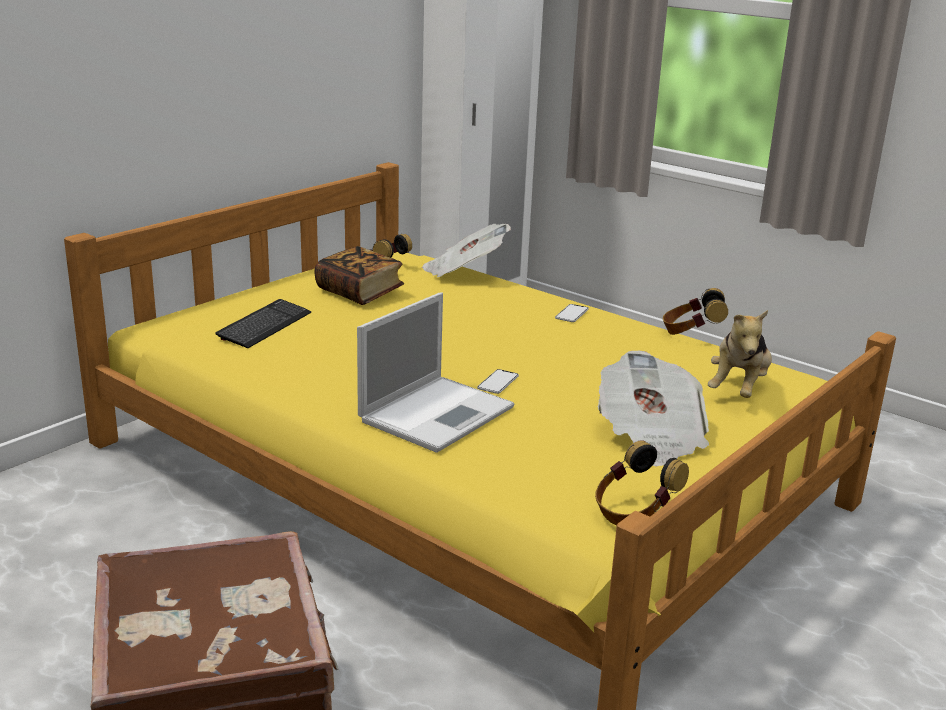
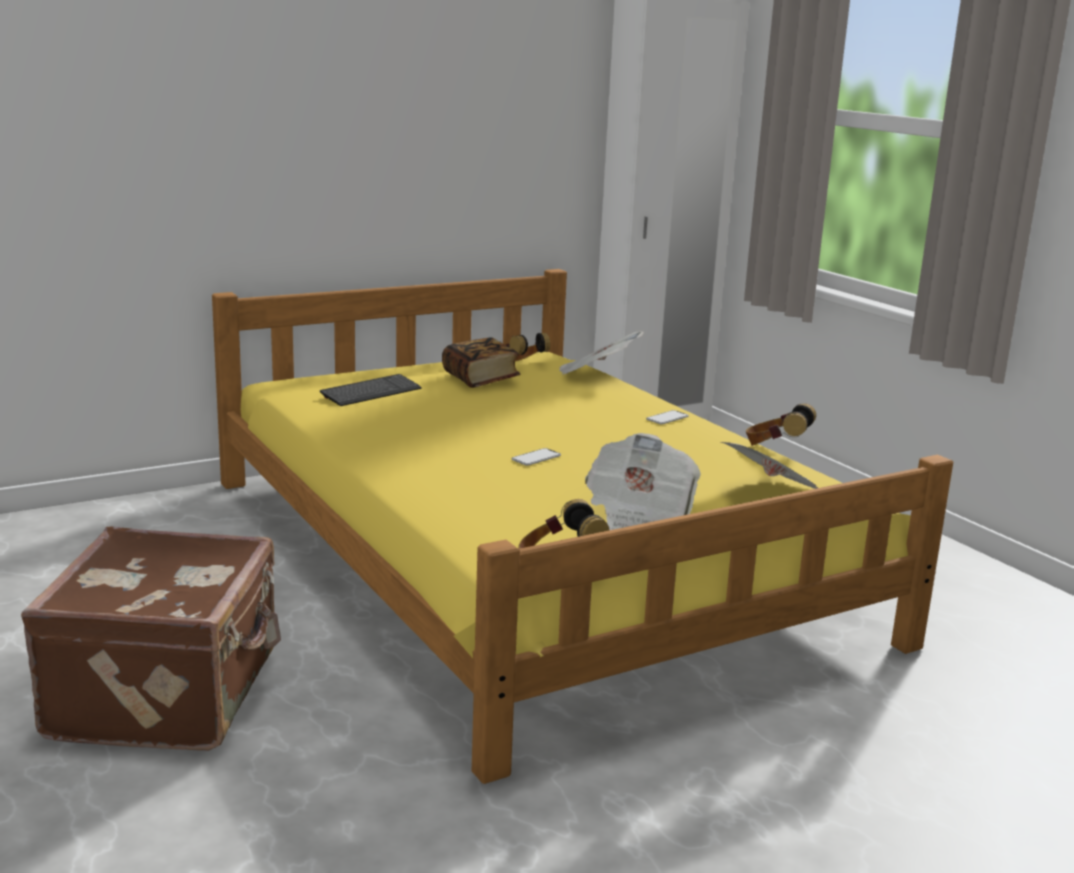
camera: 20 degrees right, 5 degrees down
(438, 413) = (457, 471): laptop -> none
(738, 389) = (773, 495): plush toy -> newspaper

